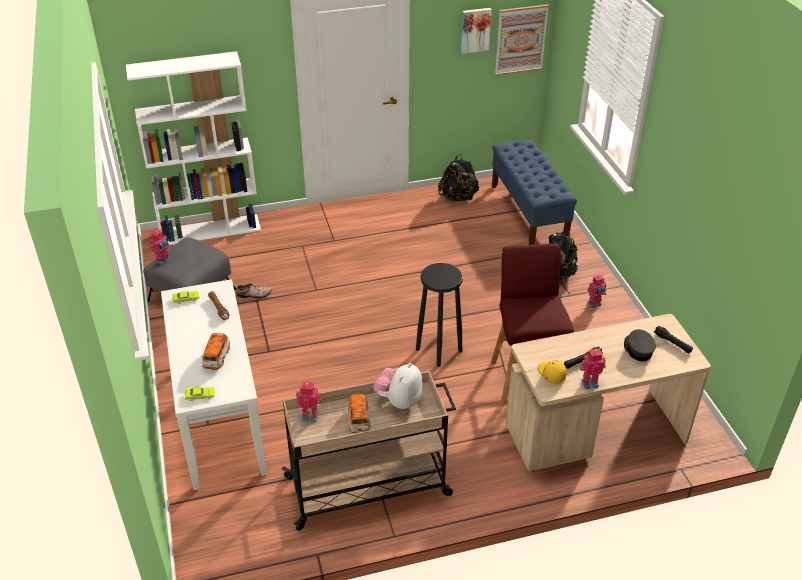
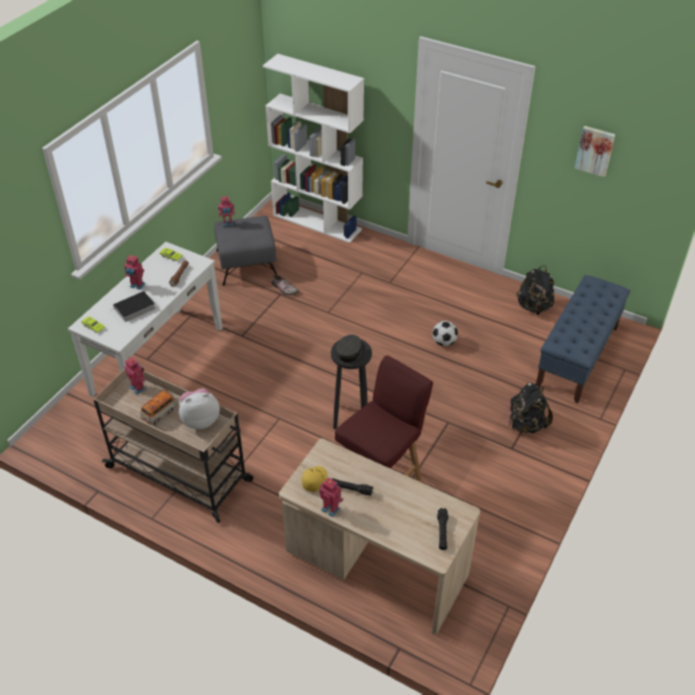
camera: 45 degrees right, 5 degrees up
(217, 358) = (133, 309): toy car -> book
(432, 257) = (444, 342): none -> football
(520, 39) = (645, 181): picture -> none
(594, 304) = (522, 470): toy robot -> toy robot (137, 286)
(637, 349) = (406, 514): grey cap -> grey cap (350, 352)

